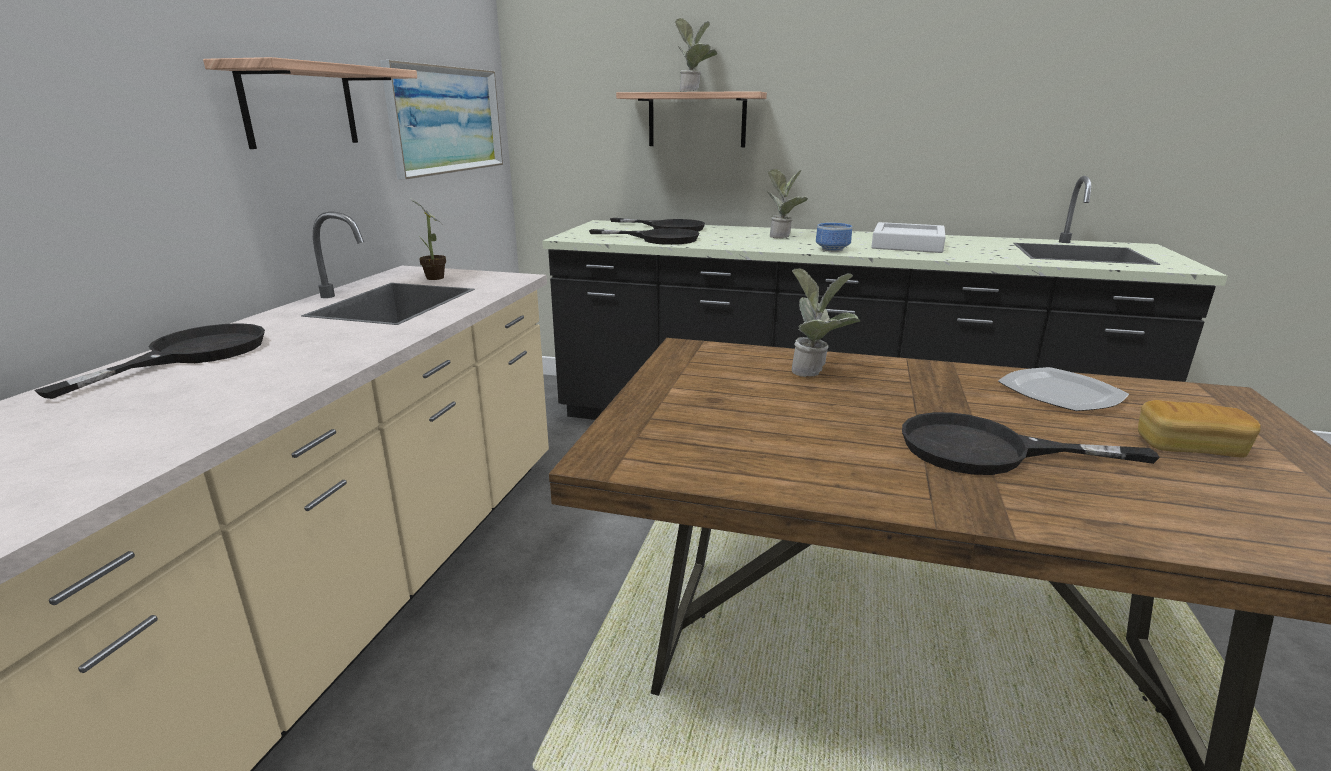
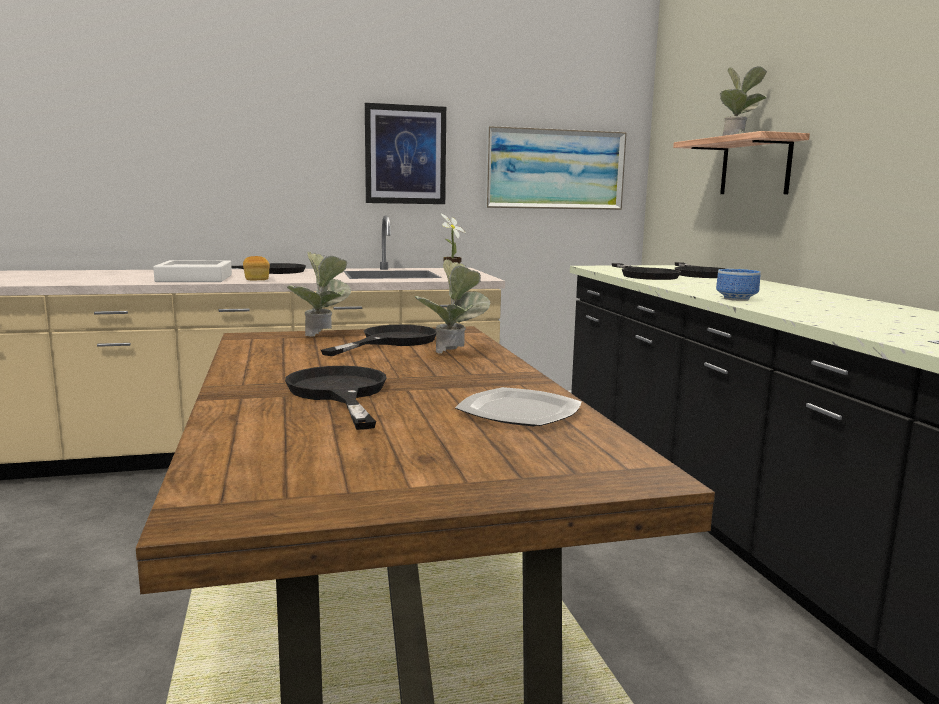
camera: 60 degrees right, 10 degrees down
(300, 106) = (405, 155): shelf -> picture
(723, 385) = (391, 341): none -> black frying pan
(783, 236) = (759, 289): potted plant -> potted plant (323, 336)
(907, 245) = (847, 311): white tray -> white tray (195, 278)
(1188, 447) = (423, 447): bread -> bread (256, 279)

